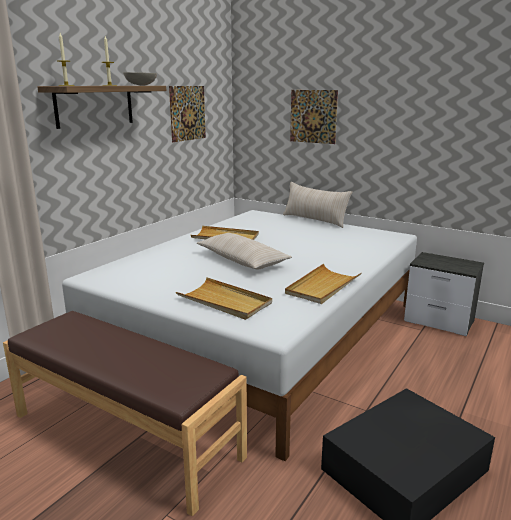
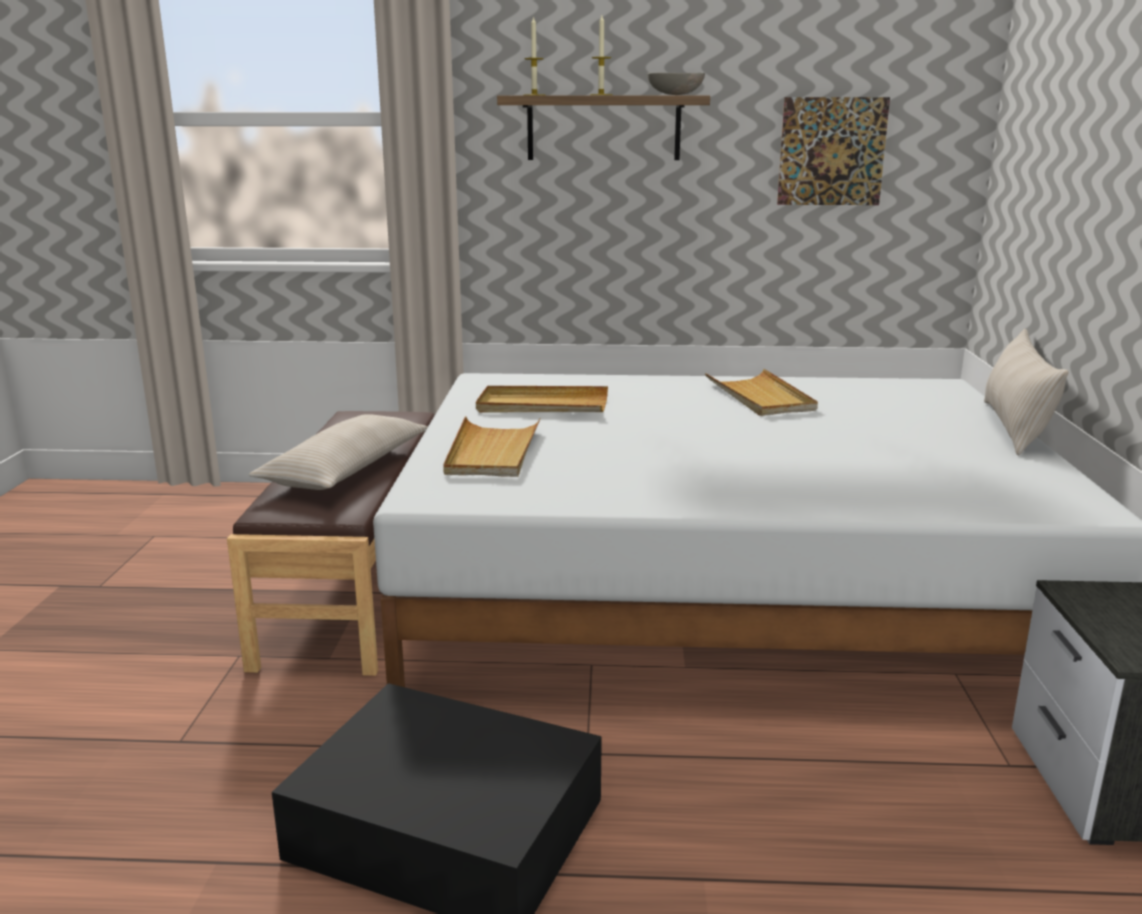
camera: 60 degrees right, 0 degrees up
(242, 260) = (673, 427): beige pillow -> beige pillow (346, 470)
(313, 116) = (1076, 172): picture -> none
(323, 286) = (642, 495): beige tray -> beige tray (542, 405)

